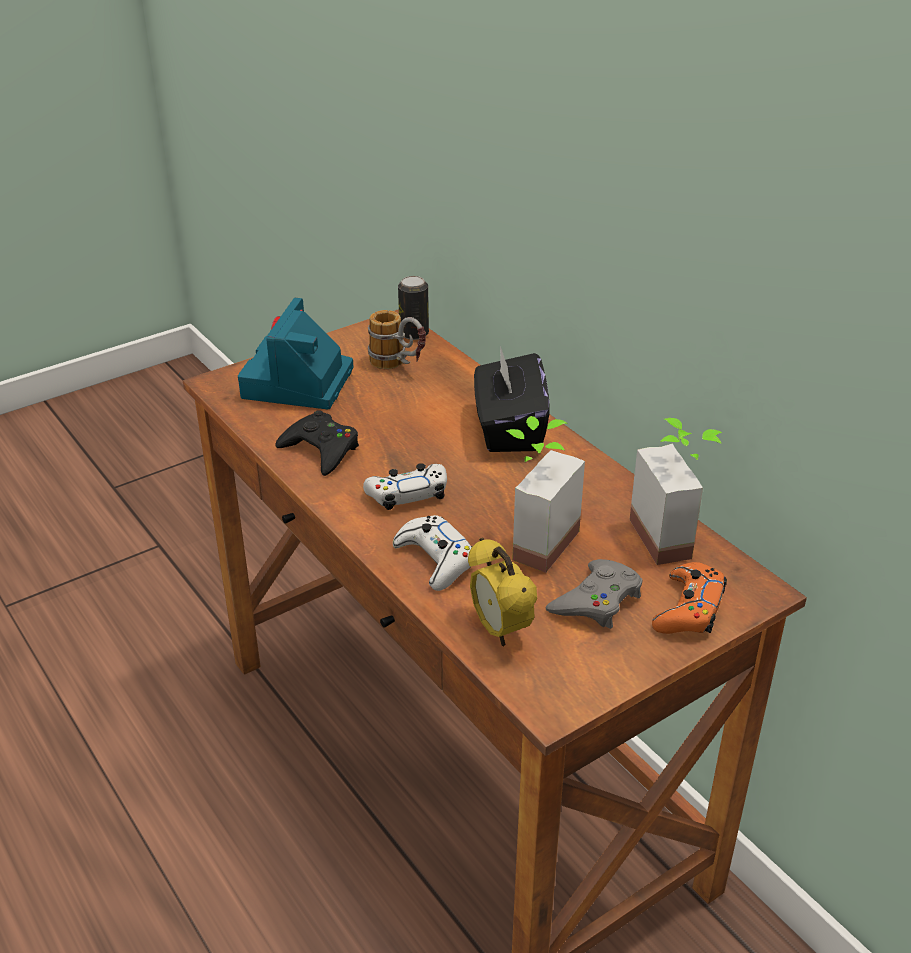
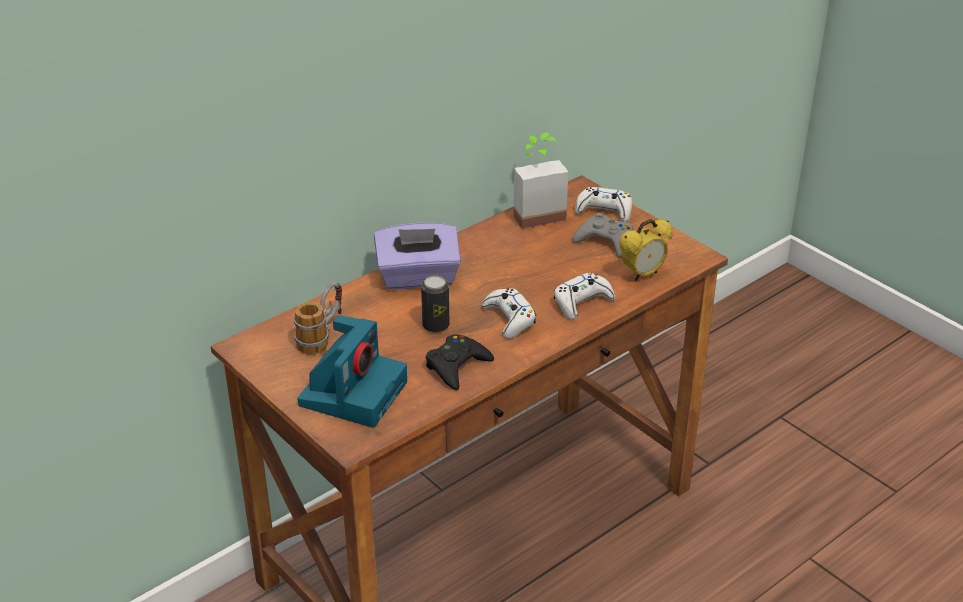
camera: 95 degrees left, 0 degrees up
(298, 384) = (353, 392): camera -> camera turned 75 degrees counterclockwise
(414, 334) = (264, 333): can -> can (436, 325)
(509, 429) = (418, 278): black tissue box -> purple tissue box
(532, 540) = (552, 265): potted plant -> none
(688, 609) = (604, 211): orange game controller -> white game controller

